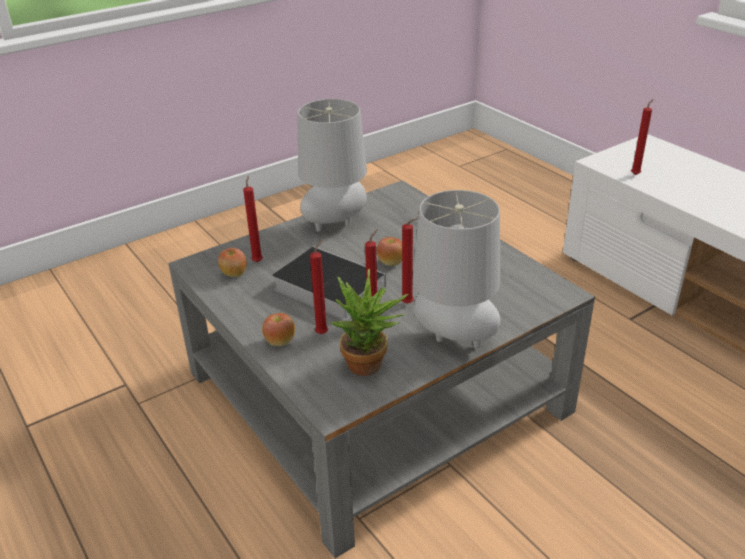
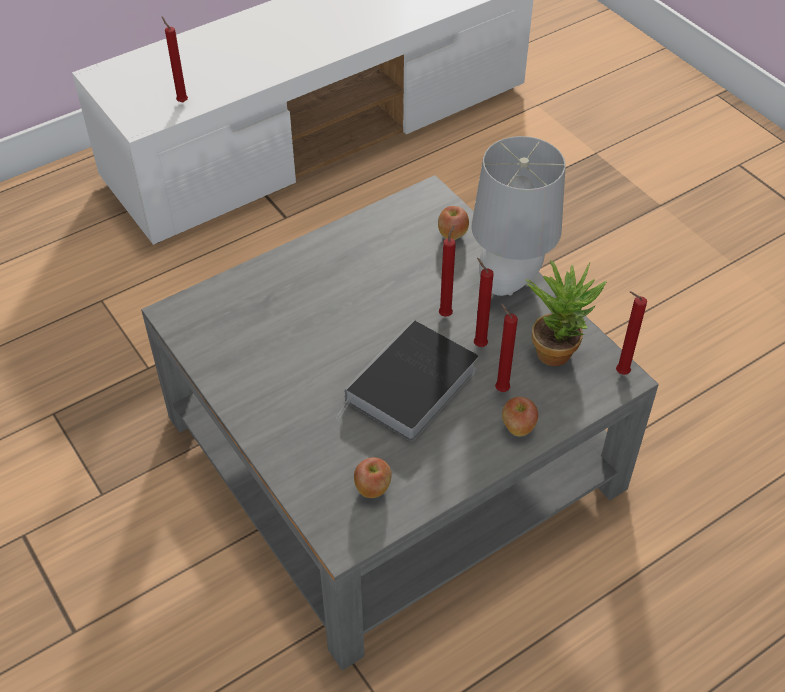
camera: 90 degrees left, 15 degrees up
(258, 261) = (342, 464): red candle -> red candle (619, 372)
(335, 224) = (256, 382): grey table lamp -> none
(390, 263) = (360, 327): apple -> apple (452, 234)

